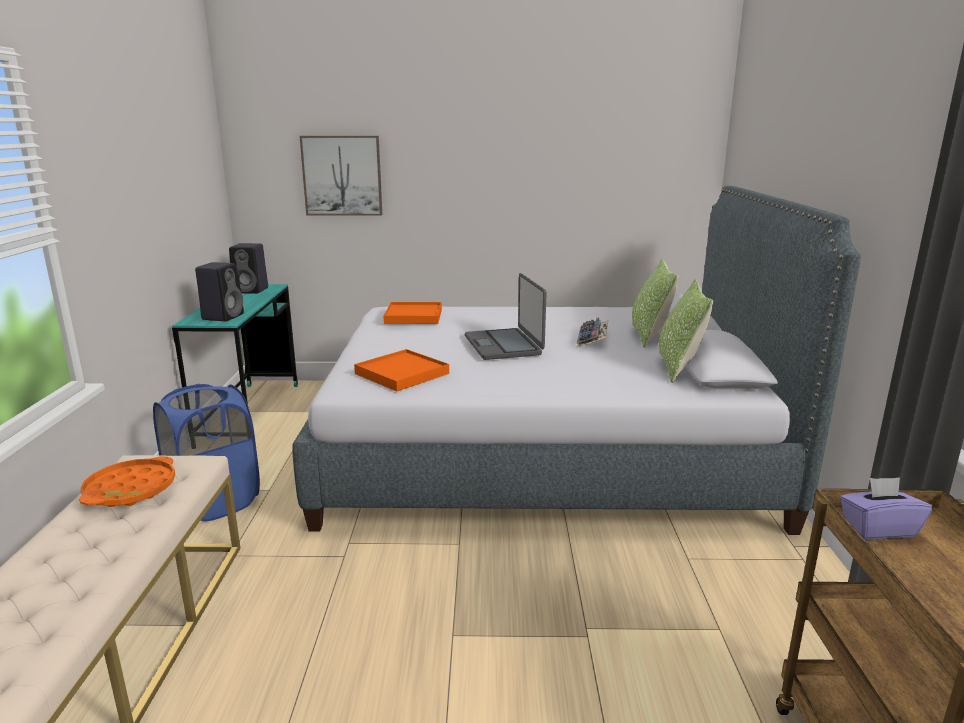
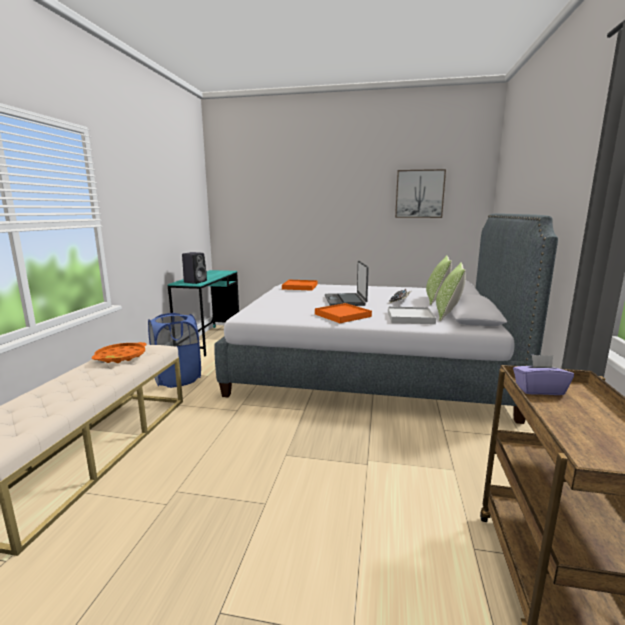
camera: 10 degrees right, 5 degrees down
(252, 290) = (216, 272): black speaker -> none
(342, 176) = (269, 211): picture -> picture (419, 194)
(401, 374) = (280, 310): orange tray -> orange tray (342, 315)
(623, 378) = (410, 318): none -> white tray

